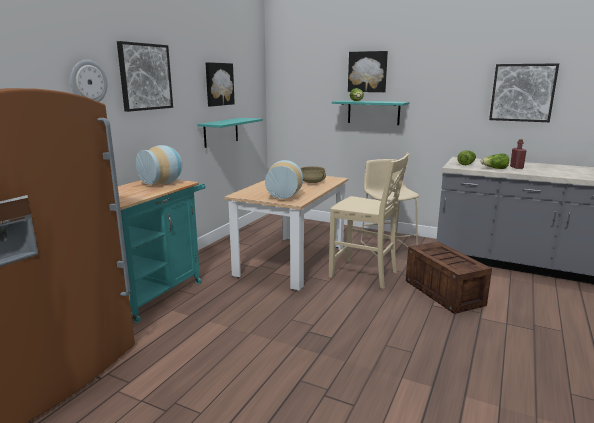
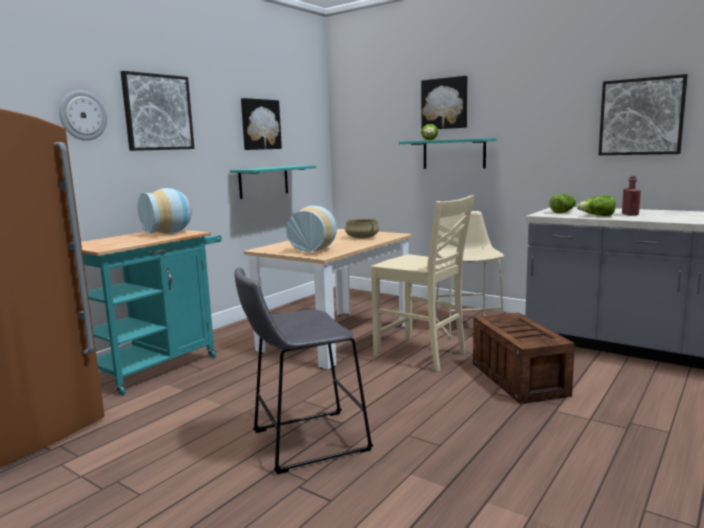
camera: 10 degrees right, 5 degrees down
(309, 356) = (303, 442): none -> grey stool

